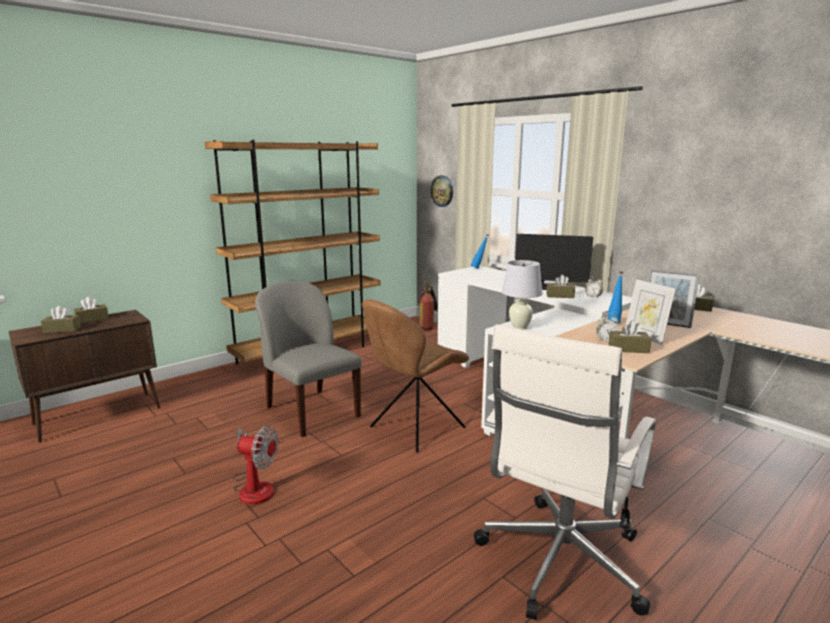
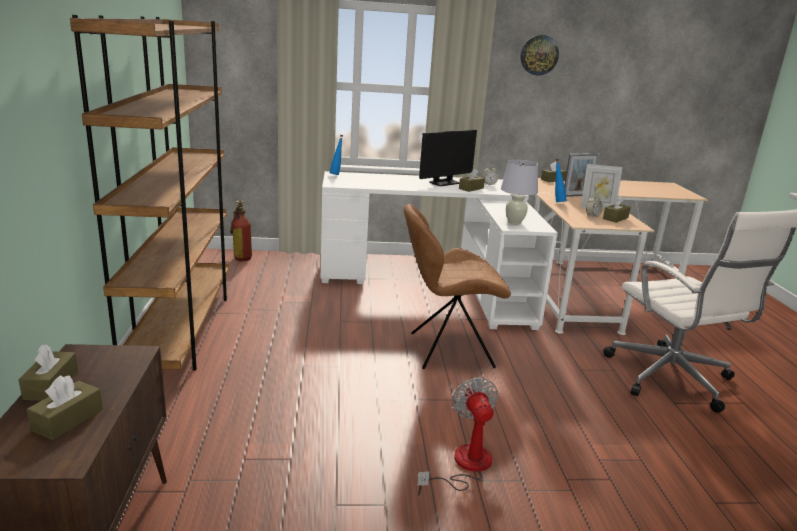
camera: 55 degrees left, 5 degrees up
(254, 486) = (464, 466): fan -> fan turned 60 degrees counterclockwise
(311, 411) = (342, 383): grey chair -> none
(414, 428) = (447, 350): brown chair -> brown chair turned 90 degrees clockwise
(442, 191) = (239, 83): wall clock -> wall clock (539, 55)

